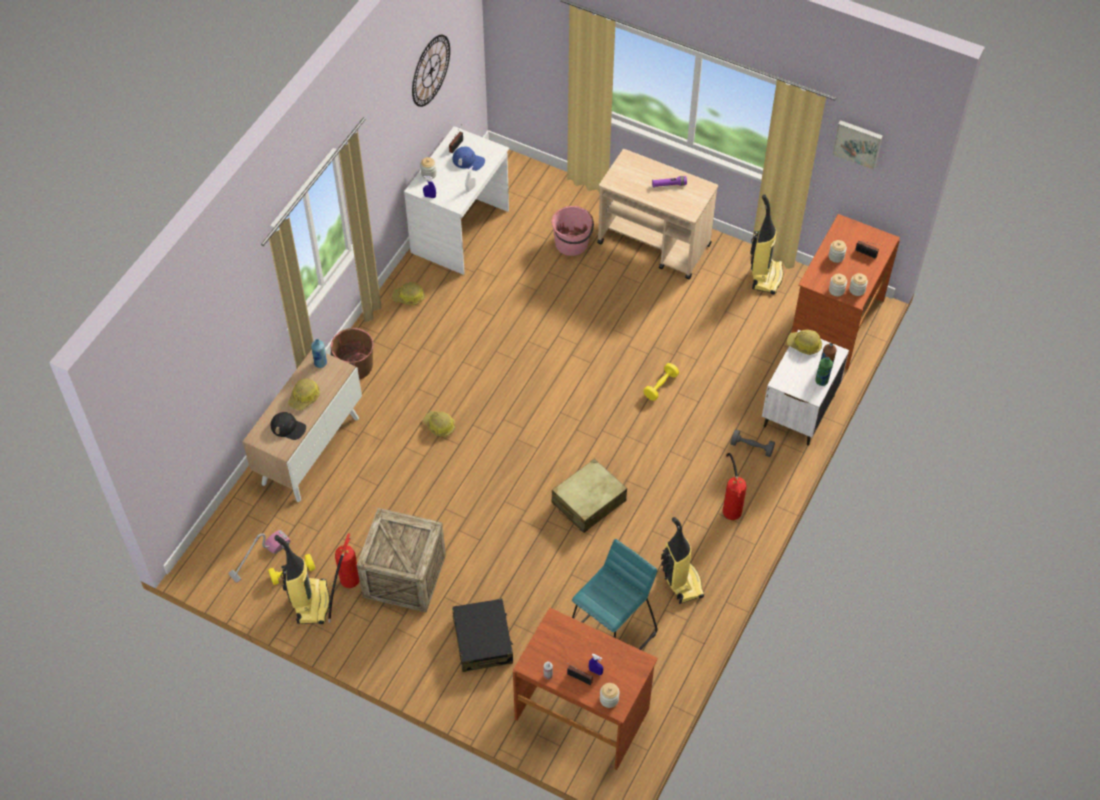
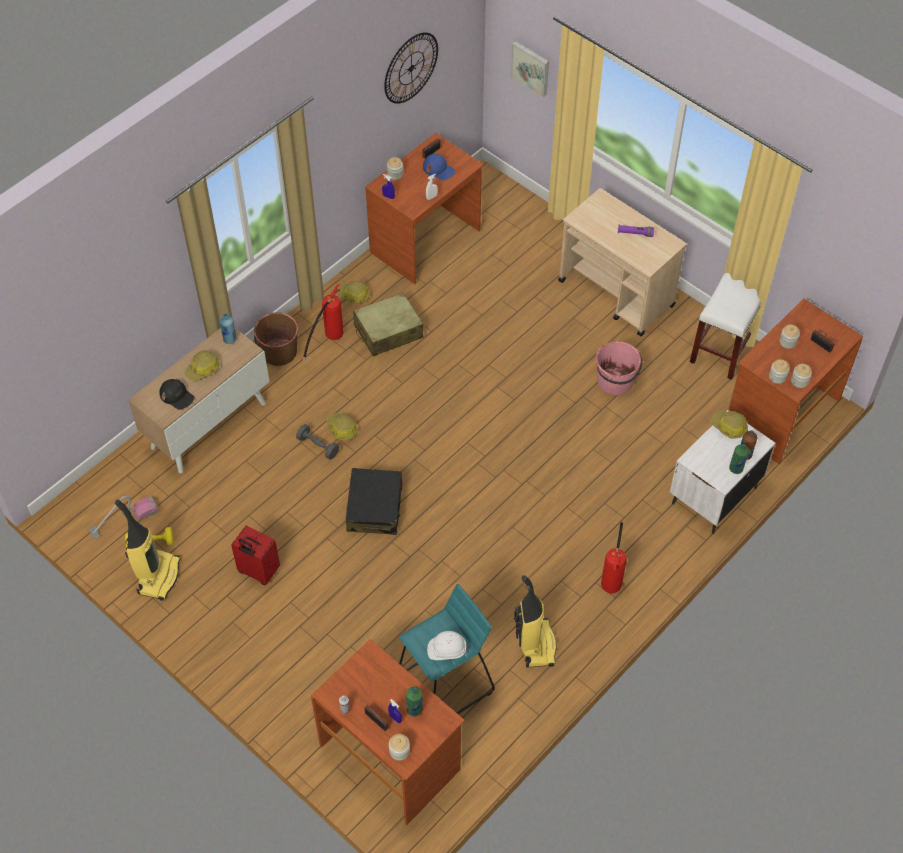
camera: 15 degrees right, 0 degrees up
(345, 590) = (196, 572): fire extinguisher -> fire extinguisher (328, 341)
(404, 576) = (258, 572): crate -> red suitcase
(461, 232) = (426, 242): white desk -> brown desk
(483, 640) = (314, 656): black suitcase -> black suitcase (375, 507)
(572, 244) = (532, 276): pink bucket -> pink bucket (615, 381)
(588, 502) = (466, 540): beige suitcase -> beige suitcase (388, 331)
(610, 659) = (414, 709): none -> green bottle
(618, 601) = (446, 649): none -> white hard hat
(660, 386) = (577, 438): yellow dumbbell -> none
(751, 447) = (652, 522): grey dumbbell -> grey dumbbell (318, 446)
(766, 276) = (722, 349): vacuum cleaner -> white stool
(858, 143) = (832, 225): picture -> picture (531, 67)

